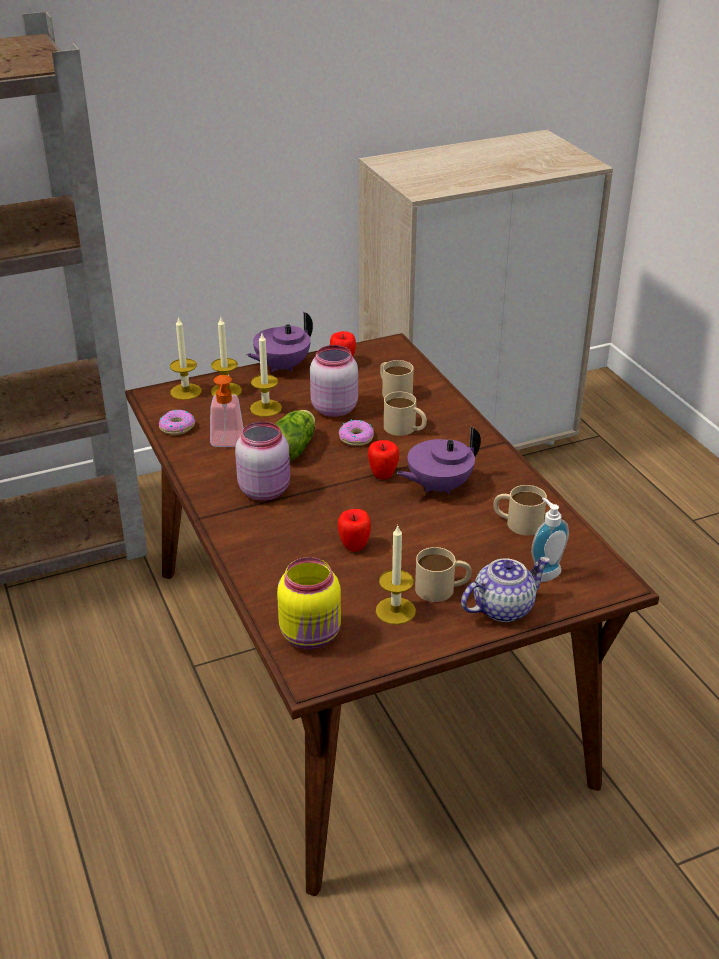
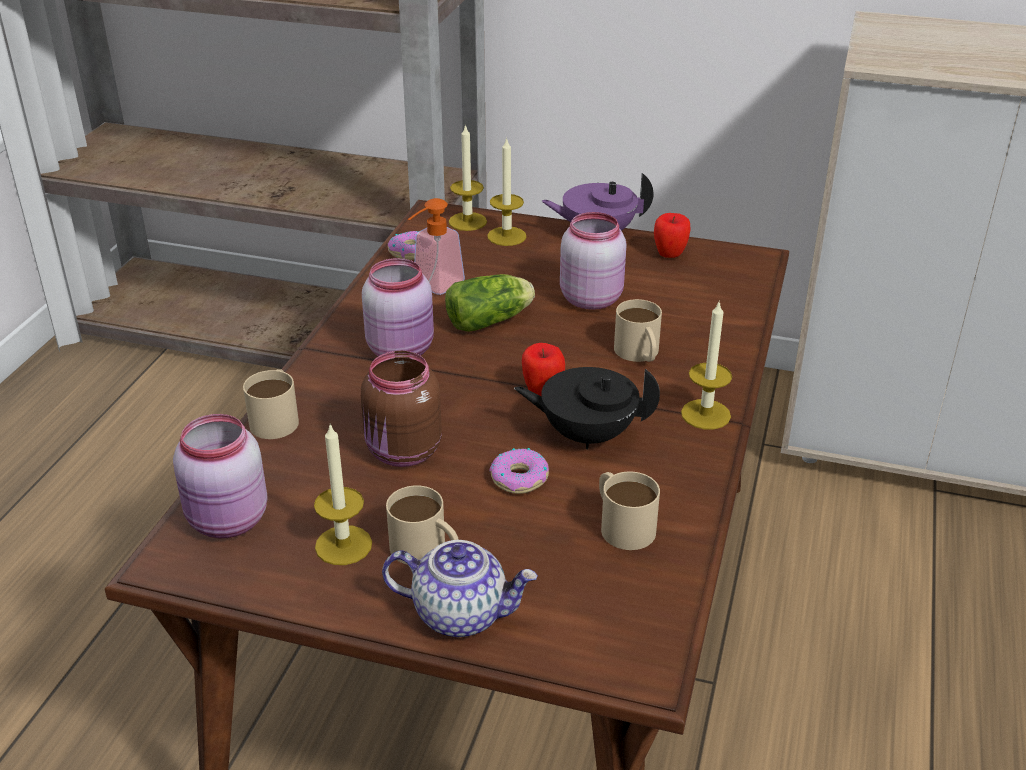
camera: 40 degrees right, 0 degrees up
(266, 408) = (521, 269): candle -> candle (705, 414)
(312, 635) = (229, 521): yellow jar -> pink jar
(354, 546) = (403, 452): apple -> brown jar
(356, 438) = (571, 340): donut -> donut (519, 478)
(393, 391) = (685, 308): beige mug -> beige mug (277, 417)
(438, 486) = (586, 434): purple teapot -> black teapot
(543, 573) = (568, 601): soap dispenser -> none

